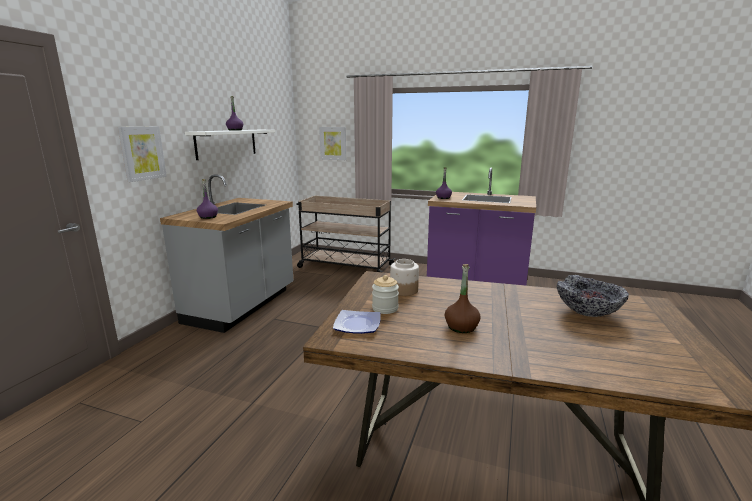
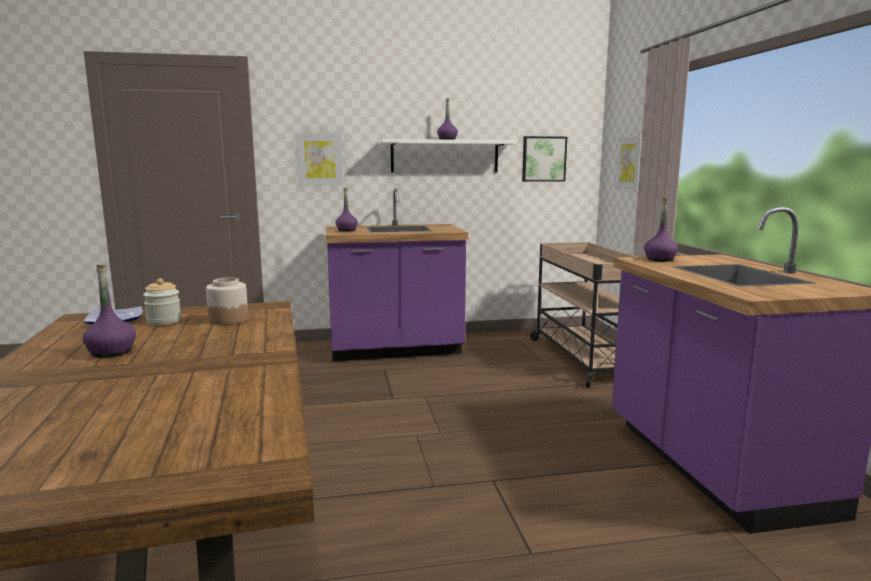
camera: 60 degrees right, 5 degrees down
(242, 306) = (395, 349): grey counter -> purple counter
(274, 141) = (543, 159): none -> picture
(461, 327) = (111, 352): brown bottle -> purple bottle
(587, 312) = (182, 412): bowl -> none

